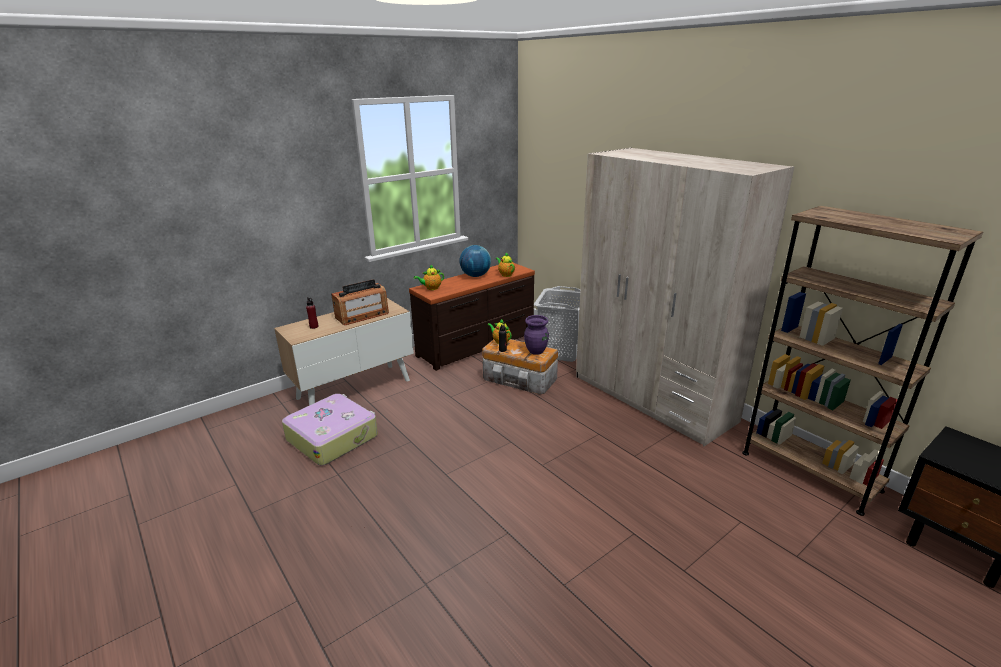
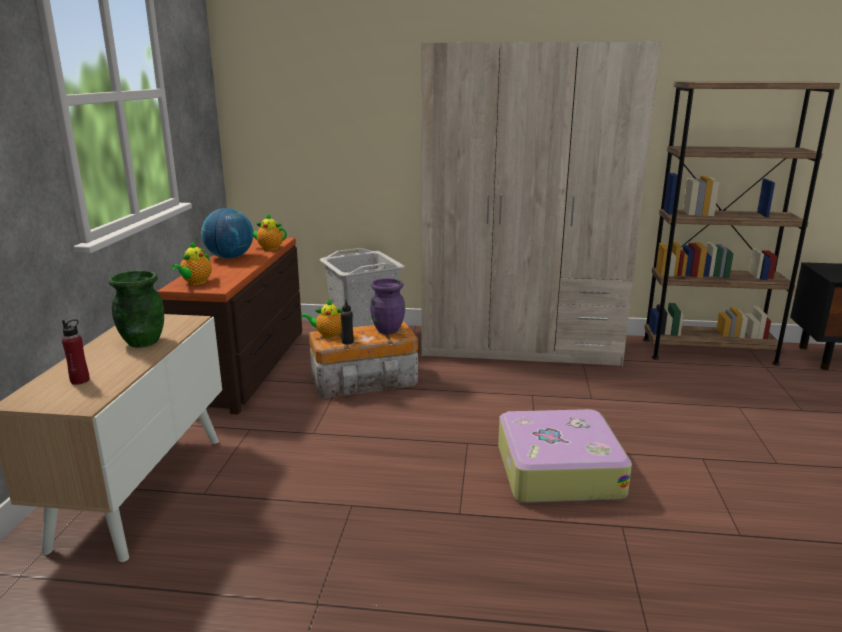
camera: 45 degrees left, 5 degrees down
(333, 437) = (220, 565): suitcase -> suitcase (557, 470)
(362, 315) = (143, 341): radio -> green vase

